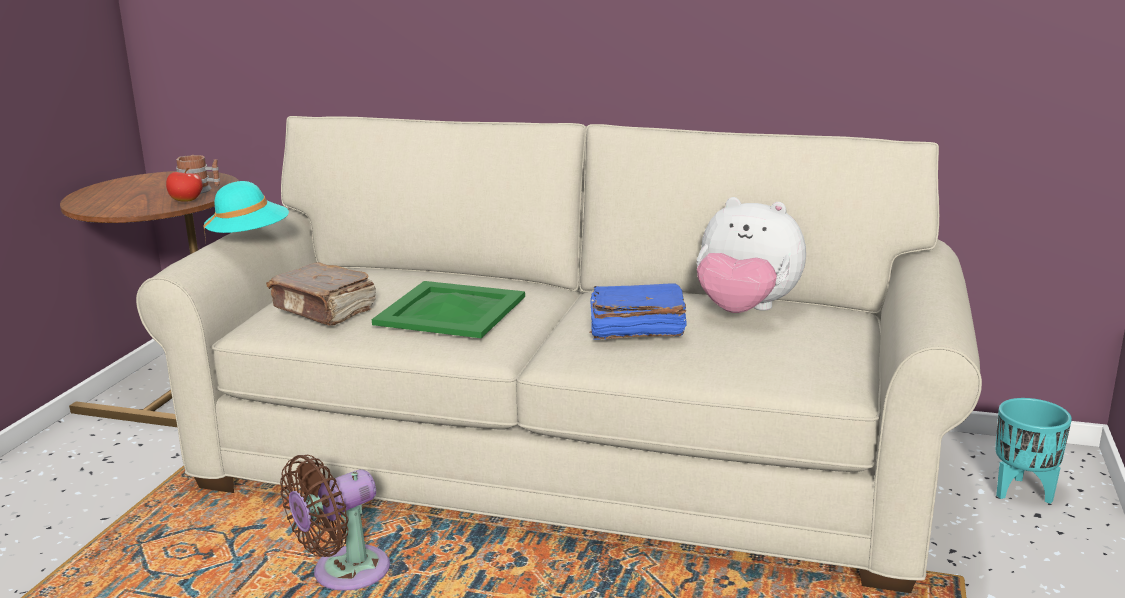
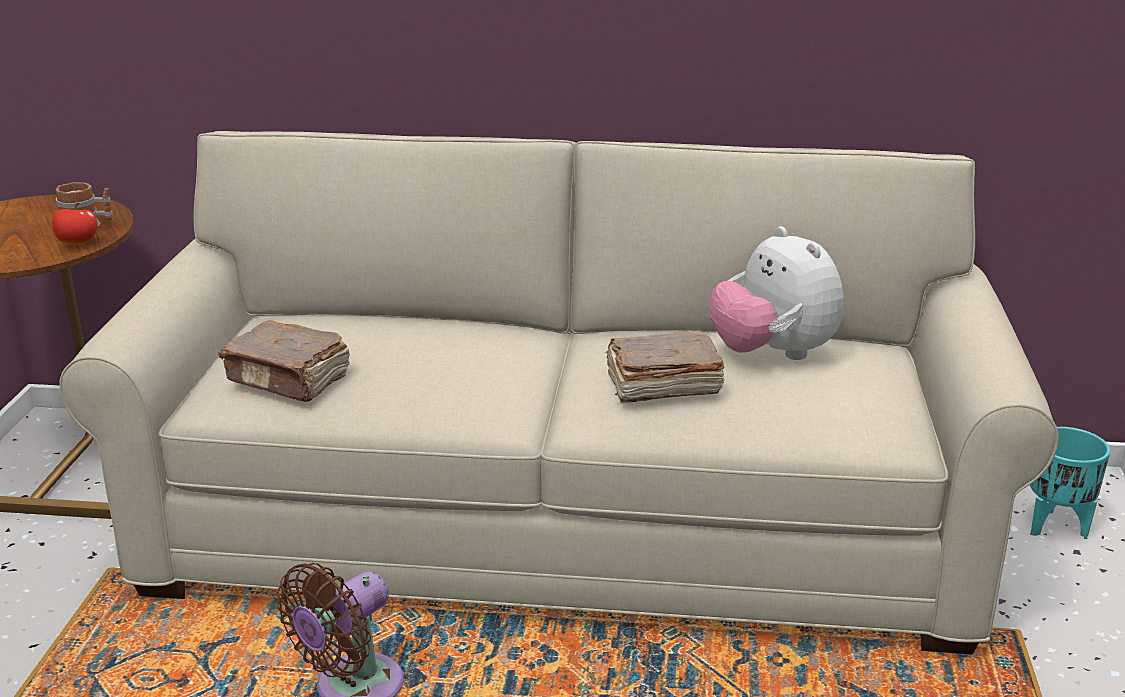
camera: 10 degrees left, 5 degrees up
(249, 238) = (177, 293): turquoise hat -> none
(449, 310) = (438, 372): green tray -> none
(635, 329) = (661, 386): blue book -> brown book
(745, 311) = (773, 354): plush toy -> plush toy turned 45 degrees clockwise

